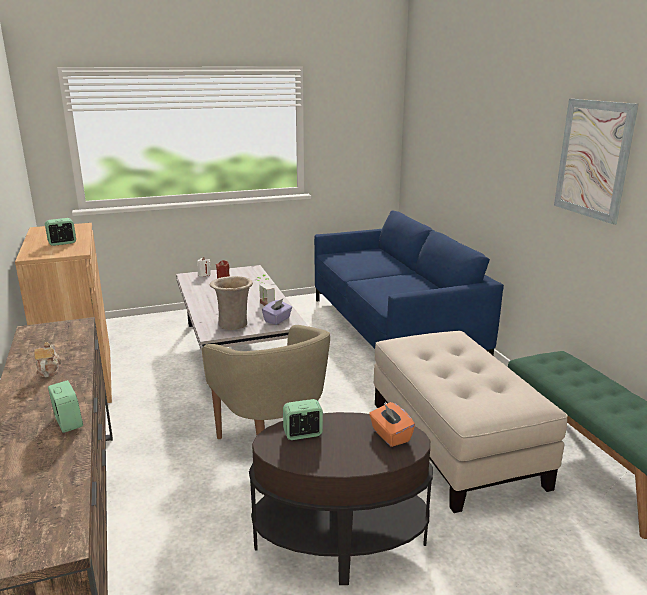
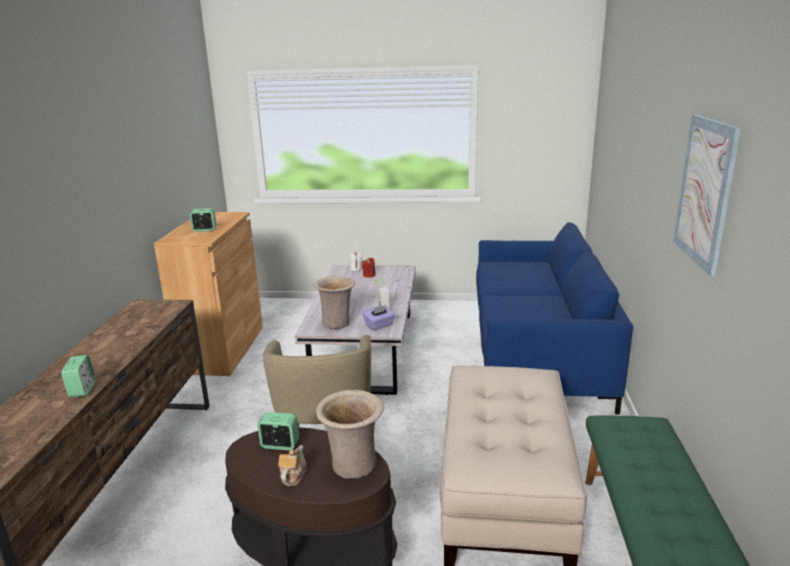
camera: 25 degrees right, 0 degrees up
(49, 370) = (115, 342): teapot -> teapot (293, 476)
(390, 435) = (353, 467): orange tissue box -> beige vase

